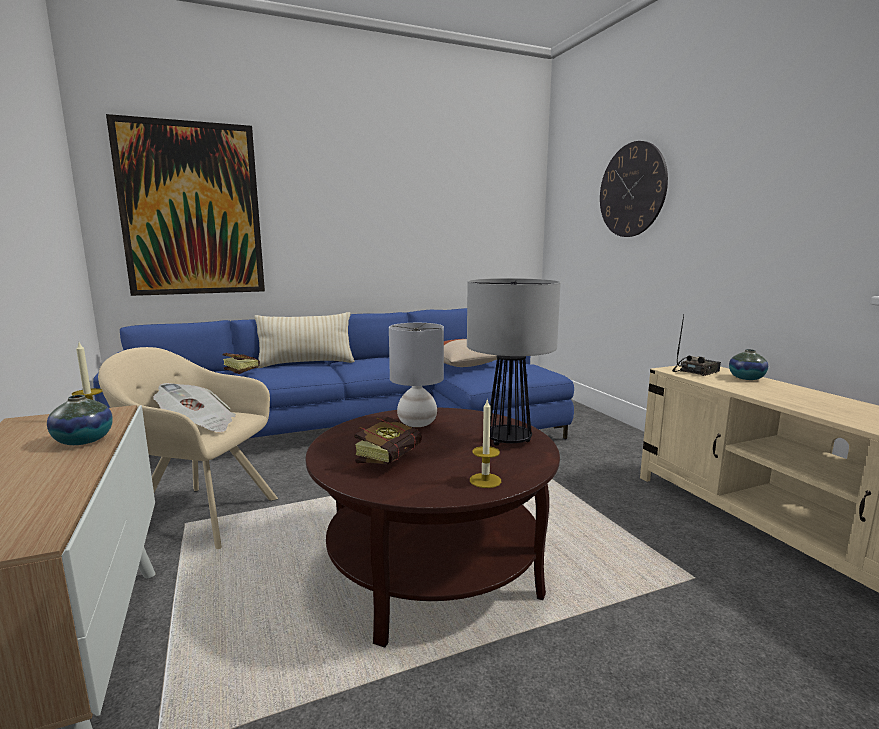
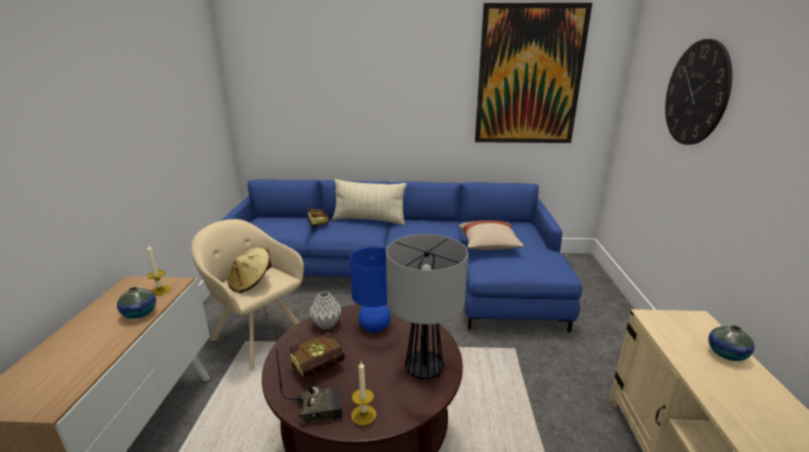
camera: 25 degrees right, 10 degrees up
(192, 210) = (297, 94): picture -> picture (529, 76)
(198, 425) = (251, 283): newspaper -> beige hat
(357, 431) = (327, 324): none -> grey vase
(416, 423) = (374, 326): grey table lamp -> blue table lamp
(695, 371) = (676, 327): radio -> radio (319, 407)

